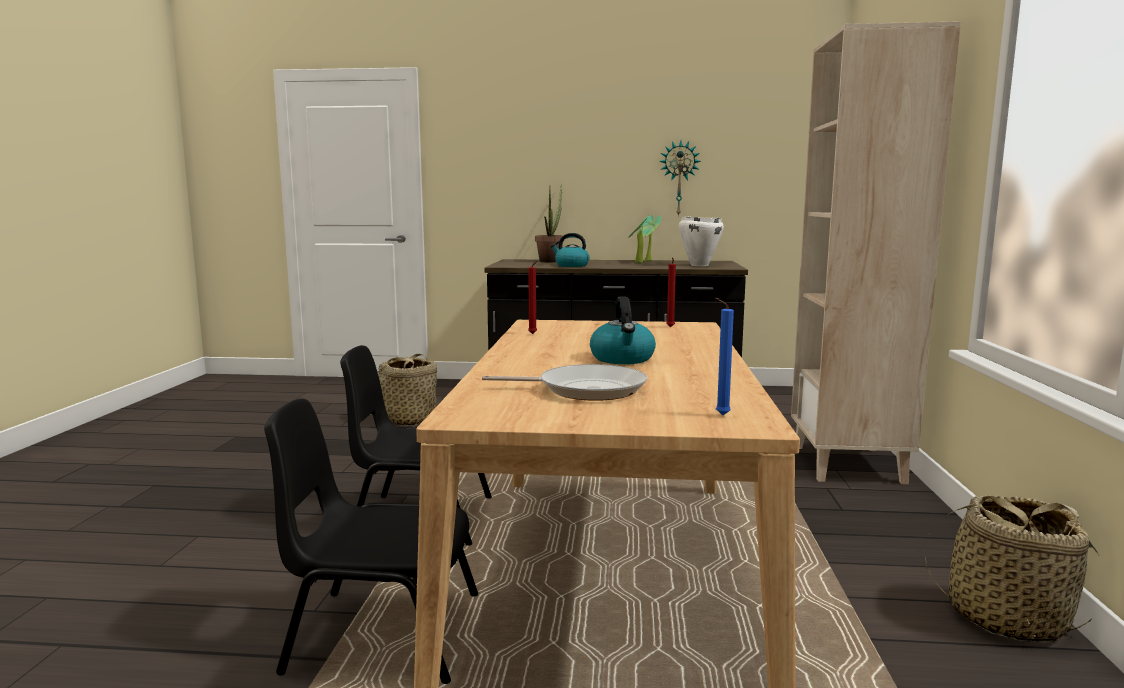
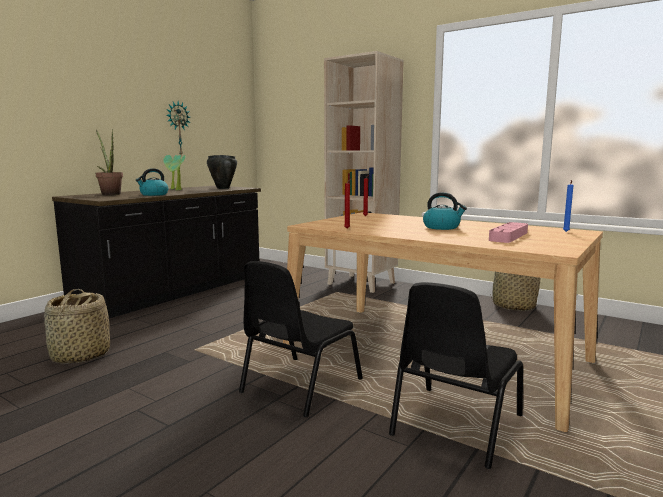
camera: 60 degrees left, 0 degrees up
(585, 389) = (508, 236): frying pan -> pink tray
(699, 265) = (222, 188): white cooking pot -> black cooking pot

